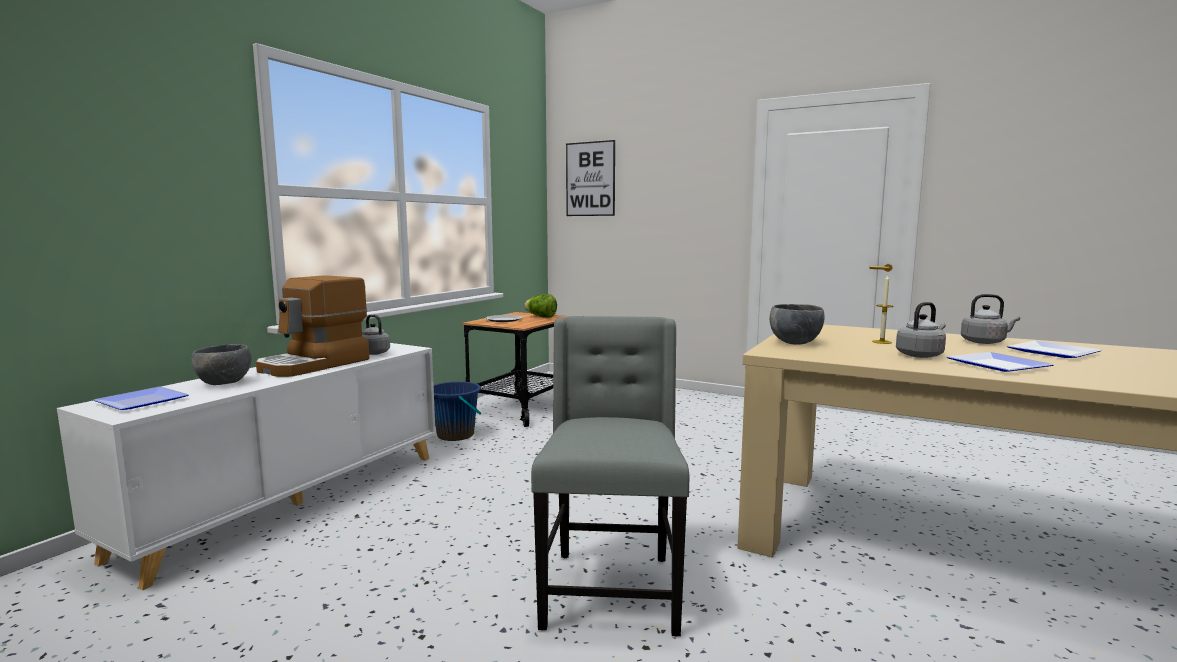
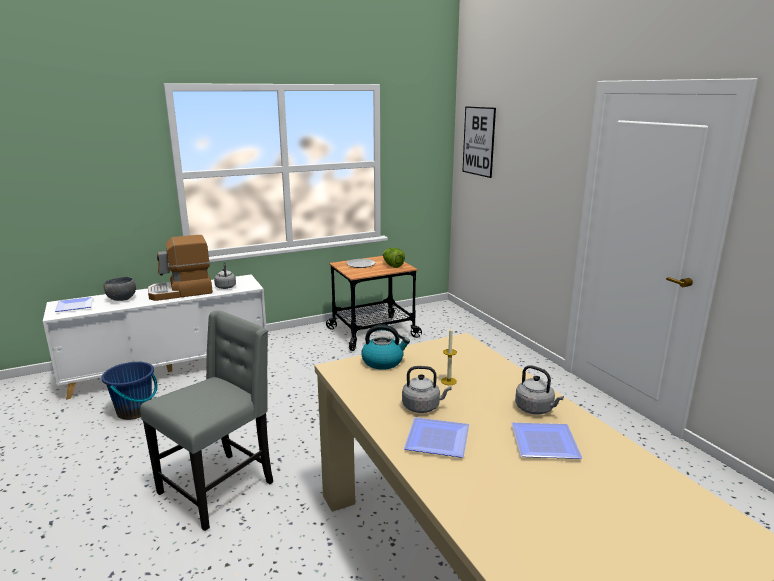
camera: 35 degrees right, 10 degrees up
(456, 435) = (303, 345): blue bucket -> blue bucket (135, 411)
(794, 342) = (383, 362): grey bowl -> kettle

